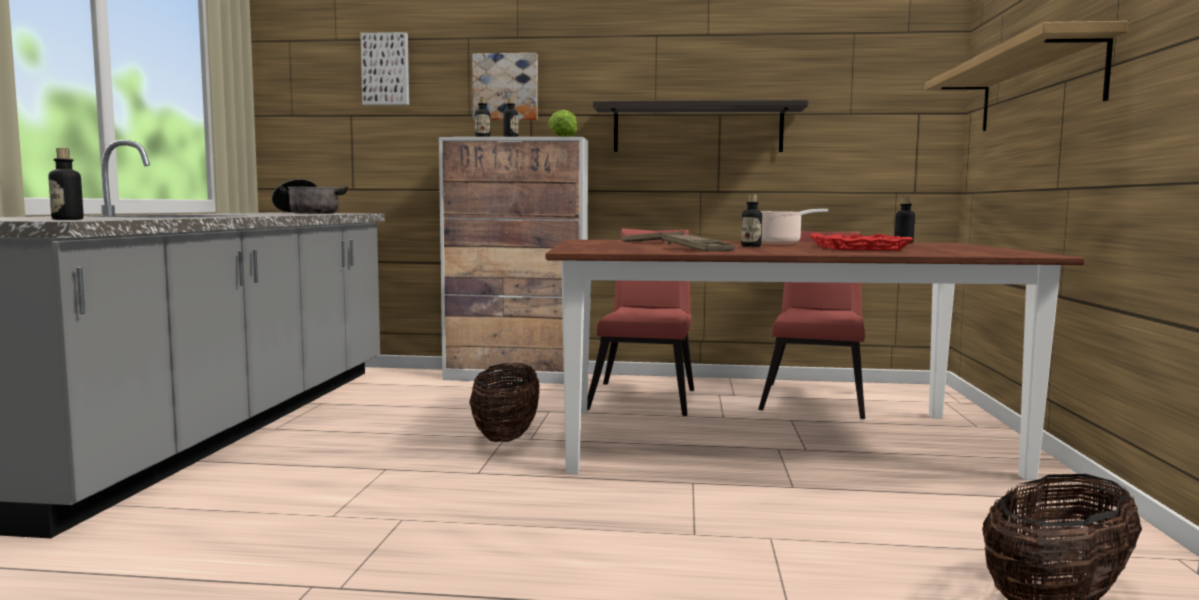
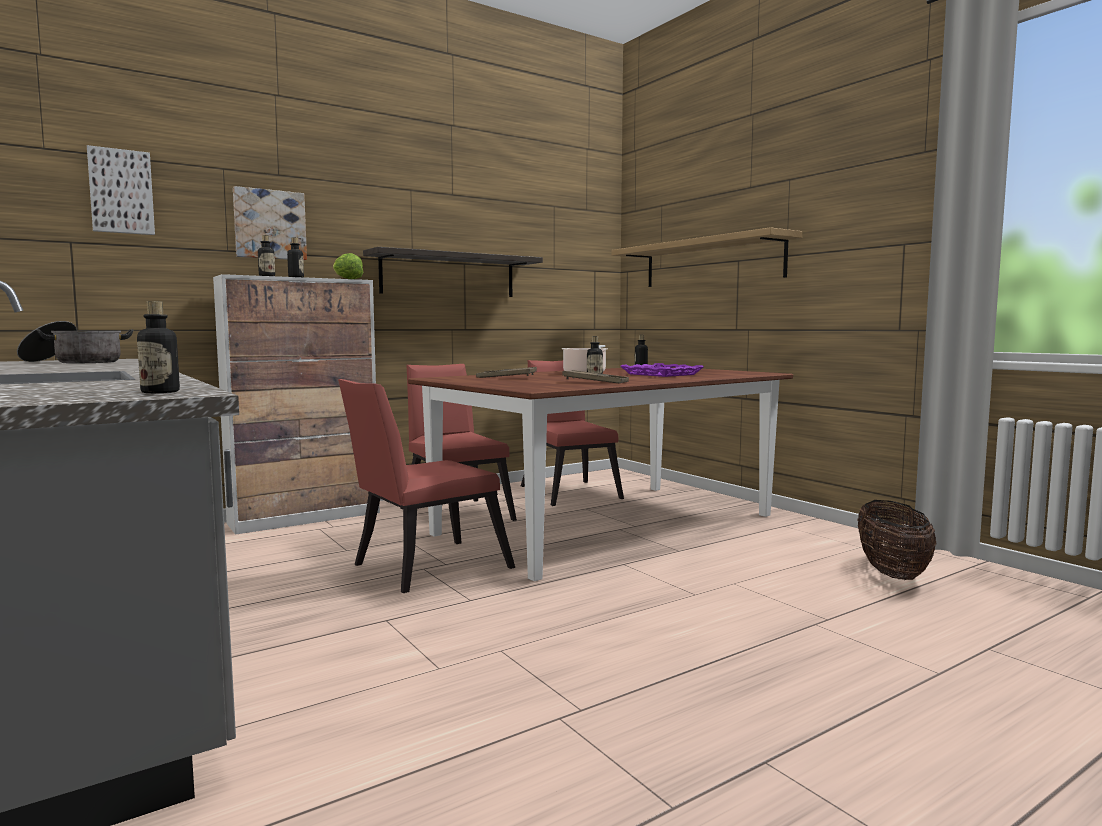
camera: 40 degrees left, 0 degrees up
(506, 437) = (423, 568): basket -> red chair
(857, 248) = (661, 374): red tray -> purple tray

